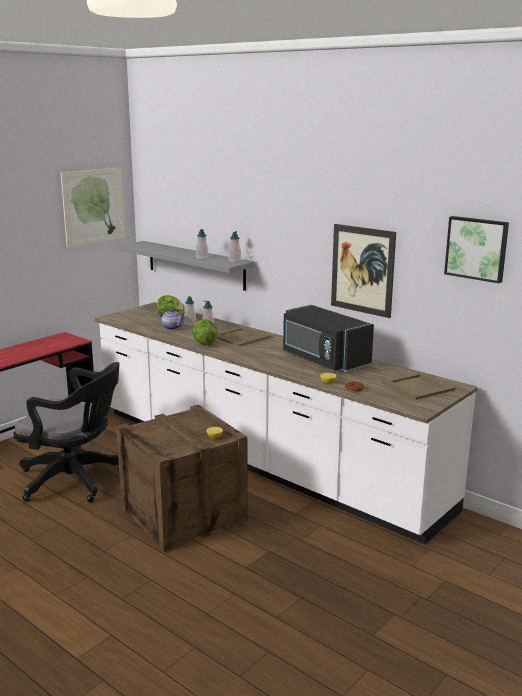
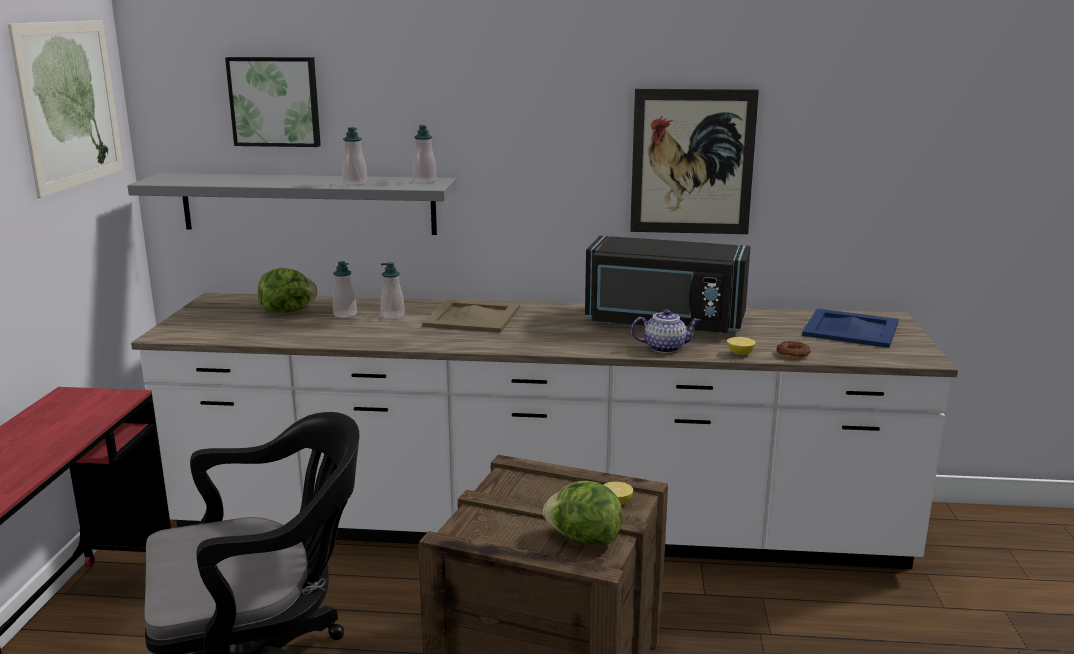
camera: 35 degrees left, 0 degrees up
(172, 327) = (325, 327): teapot -> teapot (665, 348)
(204, 343) = (435, 340): lettuce -> lettuce (583, 539)
(418, 386) = (851, 329): beige tray -> blue tray
(477, 248) = (903, 100): picture -> picture (275, 101)

